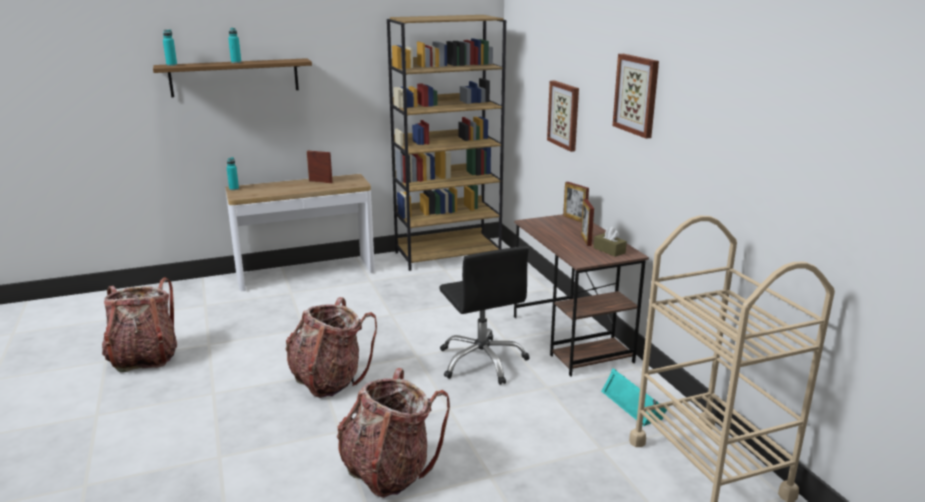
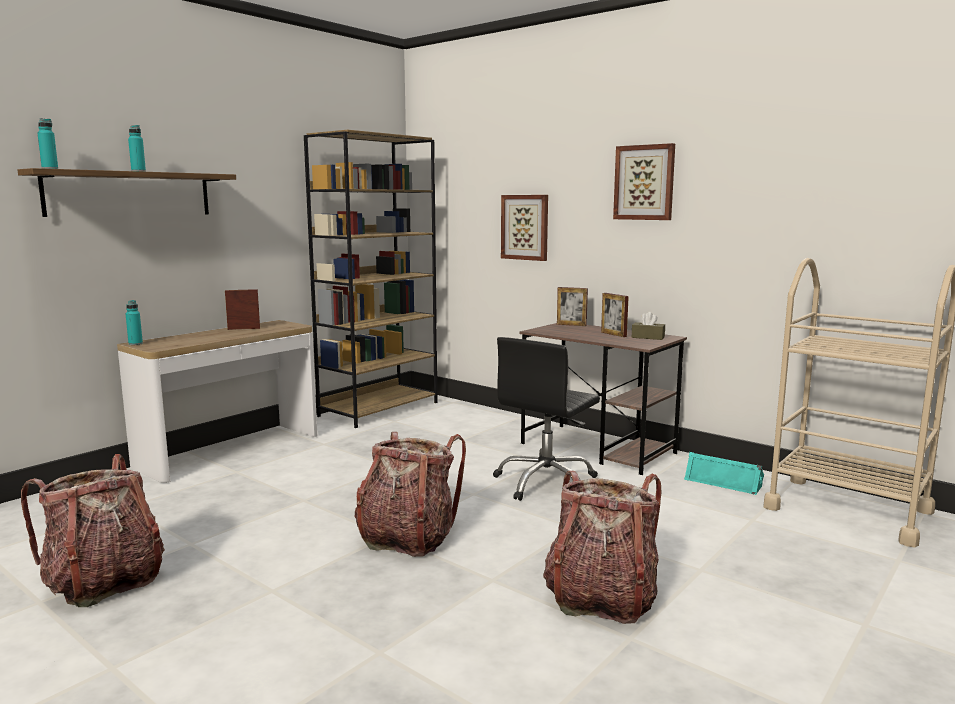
camera: 30 degrees left, 10 degrees down
(482, 361) = (546, 483): black office chair -> black office chair turned 90 degrees clockwise

